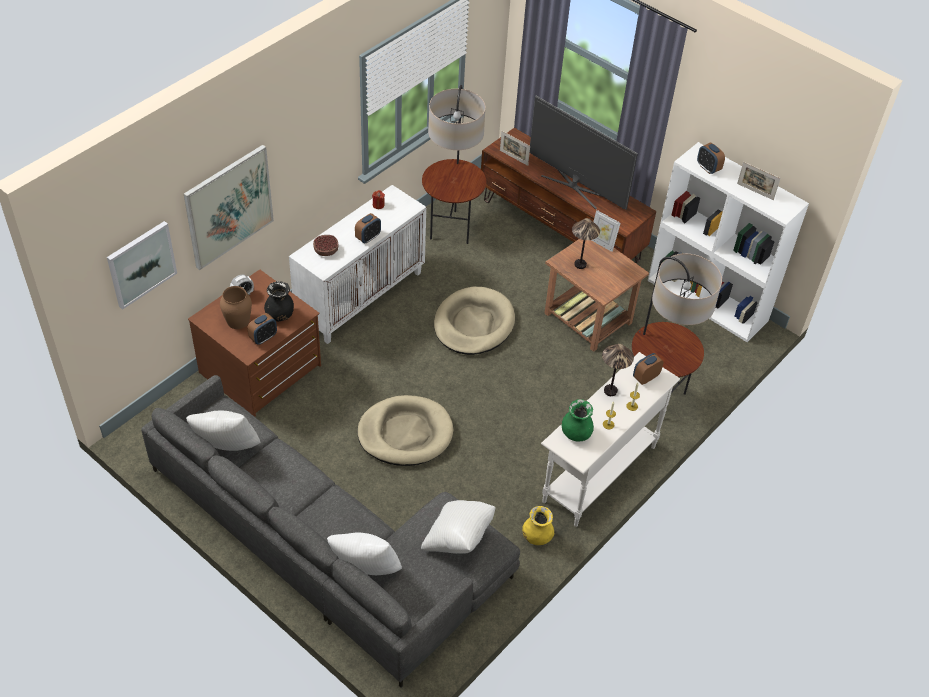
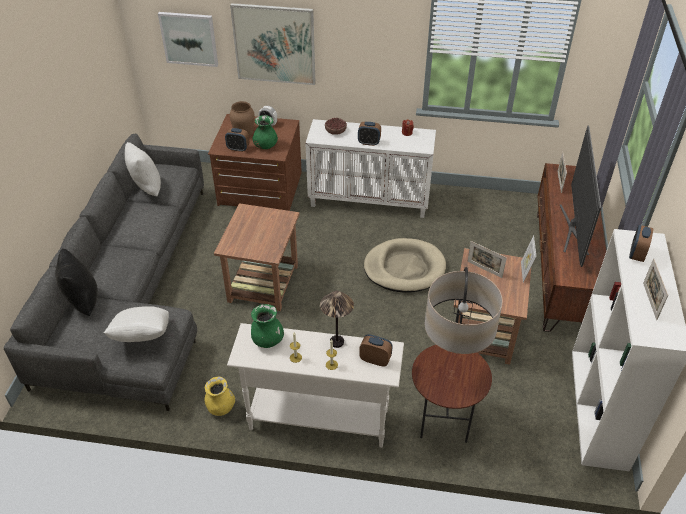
camera: 60 degrees right, 5 degrees down
(280, 315) = (265, 146): black vase -> green vase
(366, 571) = (82, 302): white pillow -> black pillow
(405, 433) = (263, 282): beige dog bed -> brown side table
(451, 228) = (487, 211): floor lamp -> none
(580, 264) = (484, 269): table lamp -> picture frame

